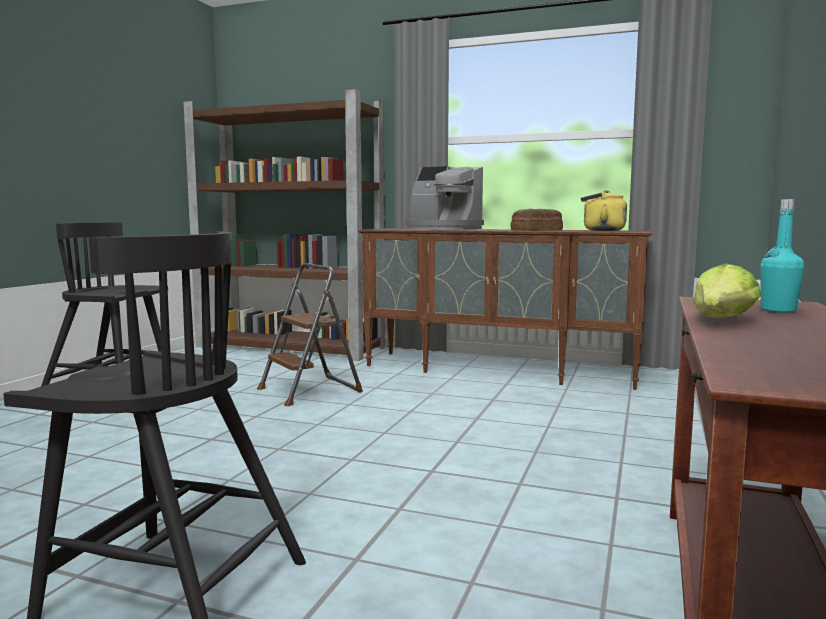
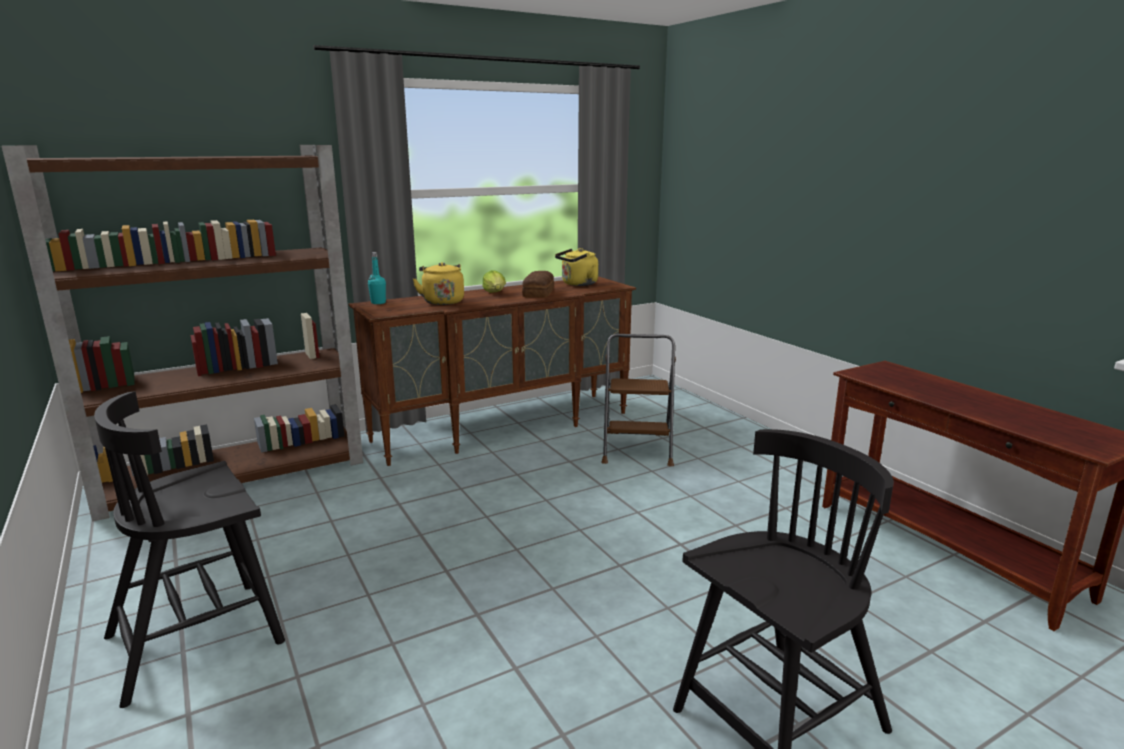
camera: 50 degrees left, 10 degrees up
(313, 389) = (415, 516): brown step ladder -> brown step ladder (637, 446)
(442, 229) = (442, 301): coffee machine -> yellow kettle
(722, 320) = (936, 398): lettuce -> lettuce (495, 293)
(778, 310) = (912, 378): turquoise bottle -> turquoise bottle (378, 303)

